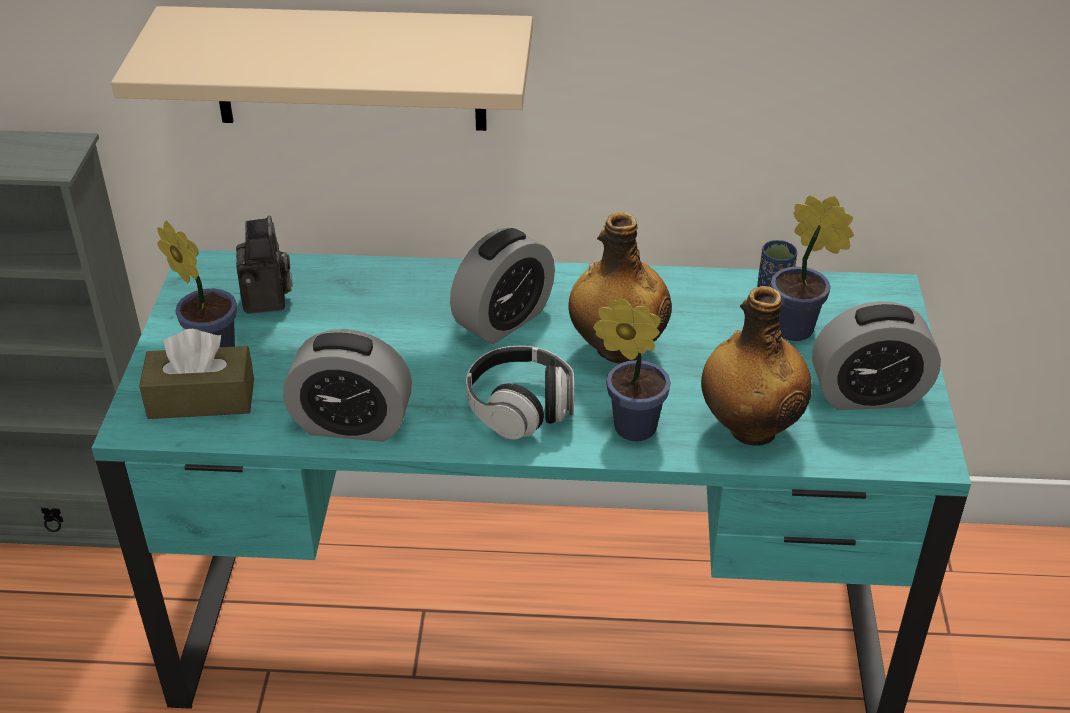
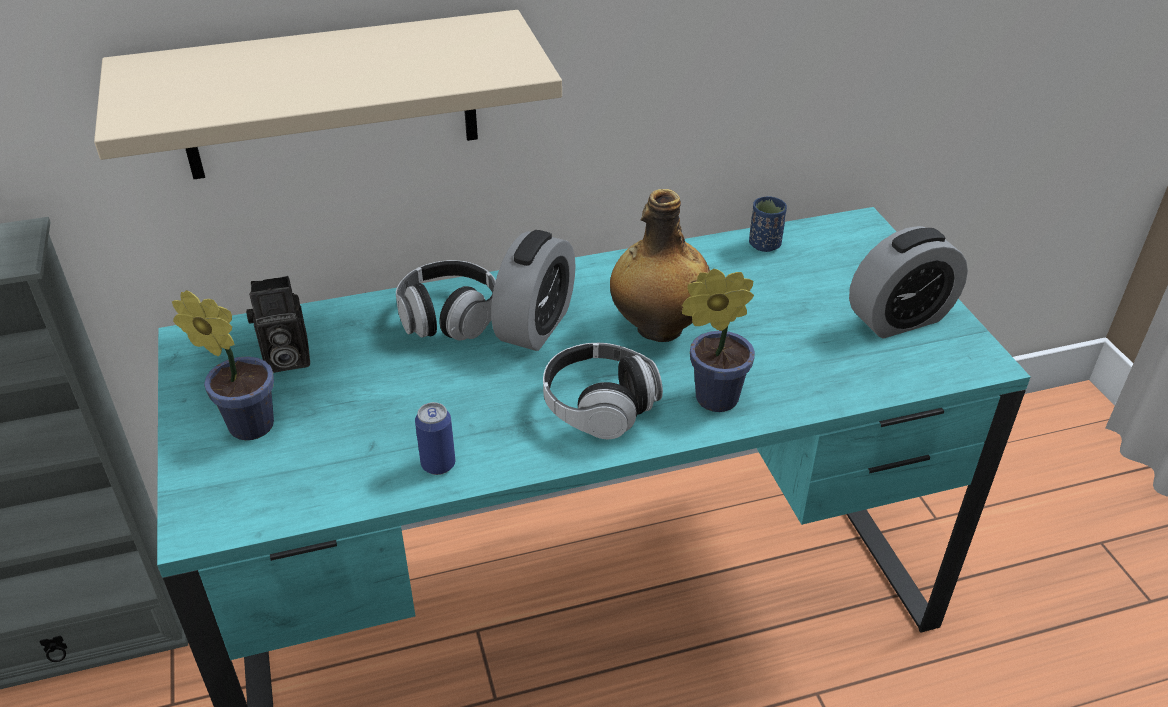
camera: 20 degrees left, 0 degrees up
(201, 398) = (260, 478): brown tissue box -> none
(268, 301) = (284, 359): camera -> camera turned 105 degrees clockwise
(352, 424) = (438, 464): alarm clock -> can
(429, 295) = (449, 318): none -> headphones
(750, 428) = (819, 373): bottle -> none
(799, 330) = (807, 276): potted plant -> none

